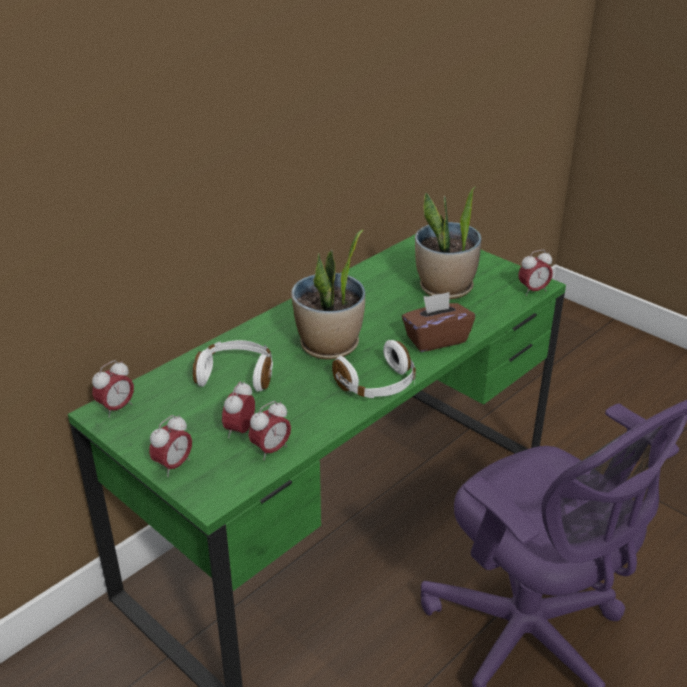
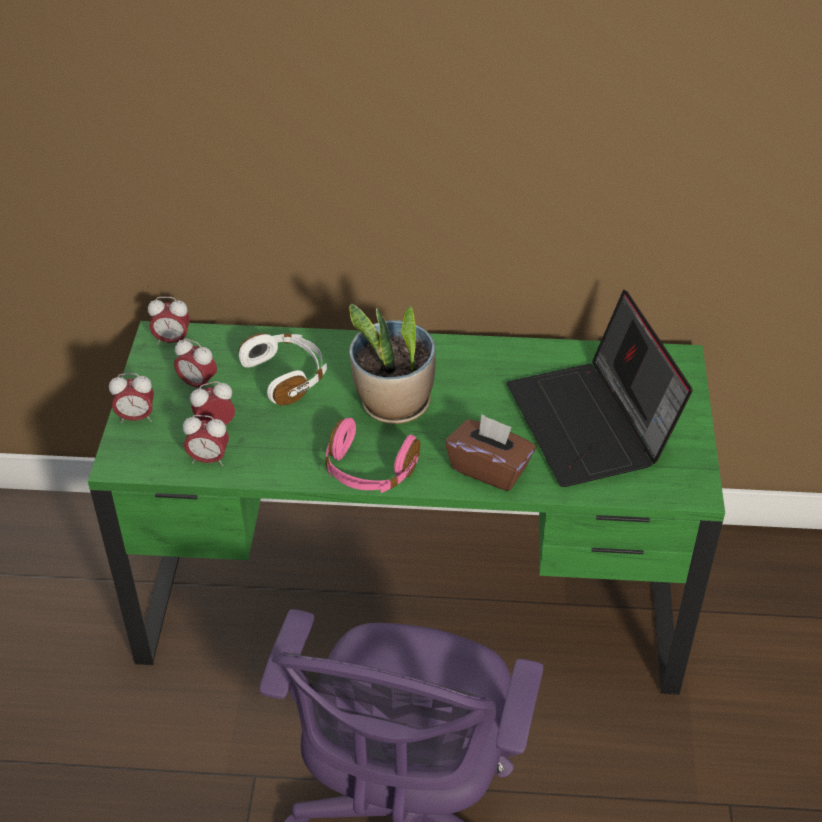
camera: 50 degrees right, 10 degrees up
(378, 385) = (369, 471): white headphones -> pink headphones
(445, 288) = (592, 425): potted plant -> laptop
(533, 291) = (675, 493): alarm clock -> alarm clock (198, 384)

